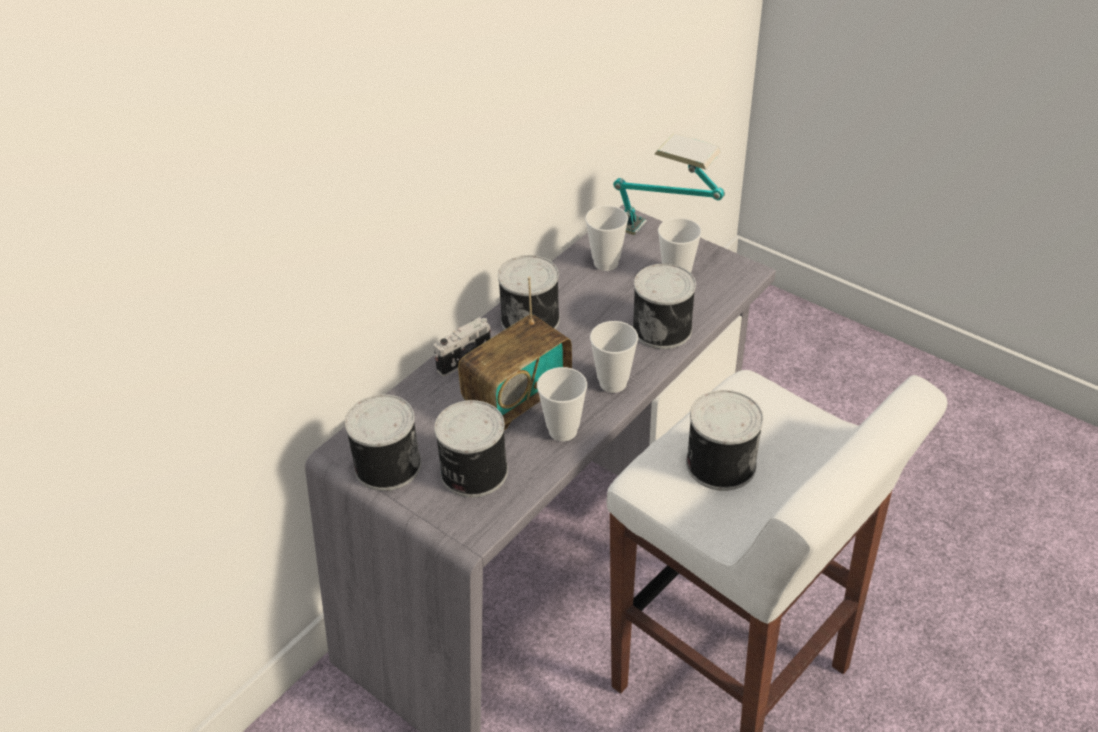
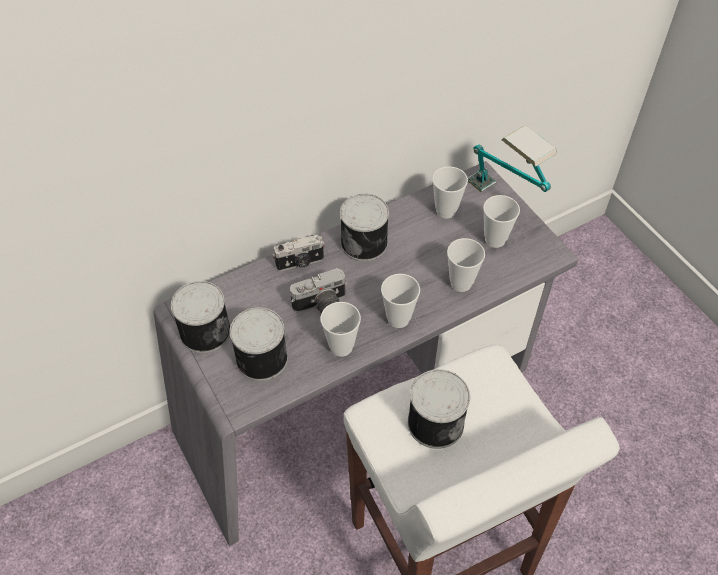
camera: 20 degrees right, 10 degrees up
(517, 398) = (322, 308): radio -> camera
(663, 328) = (461, 283): can -> cup

